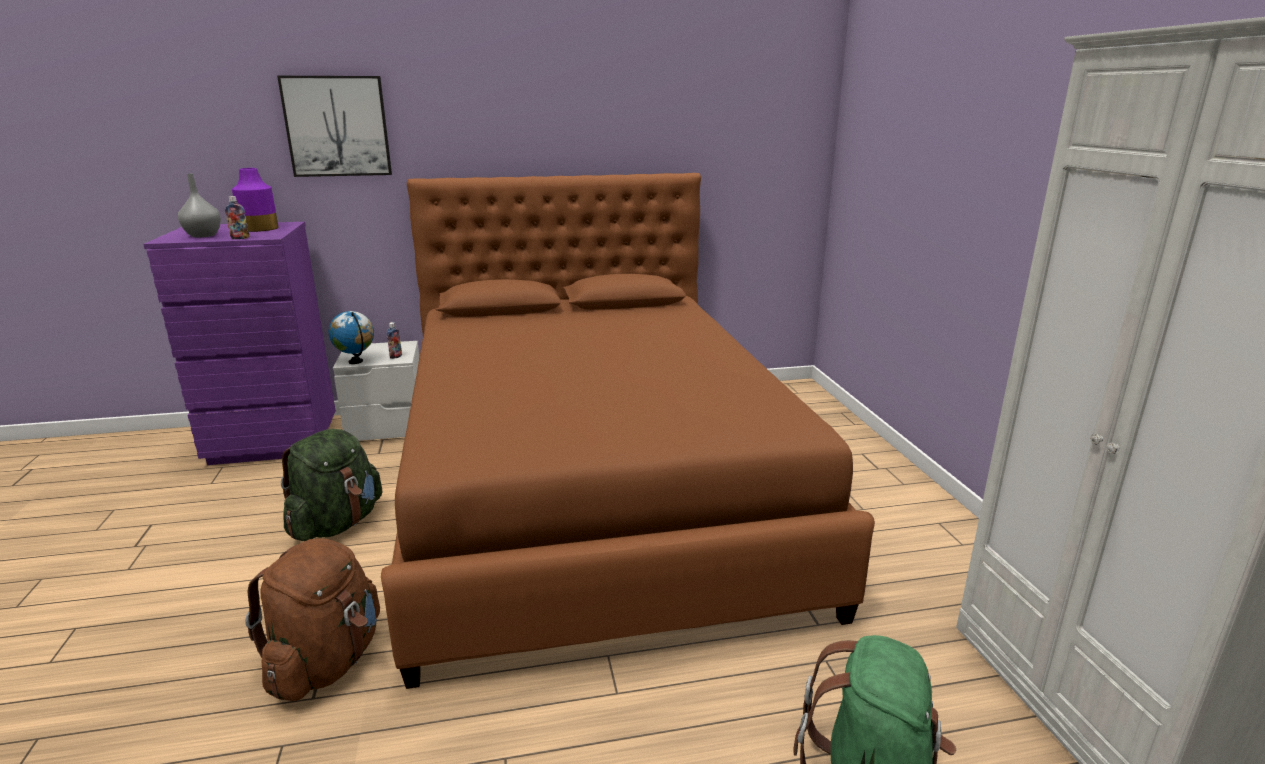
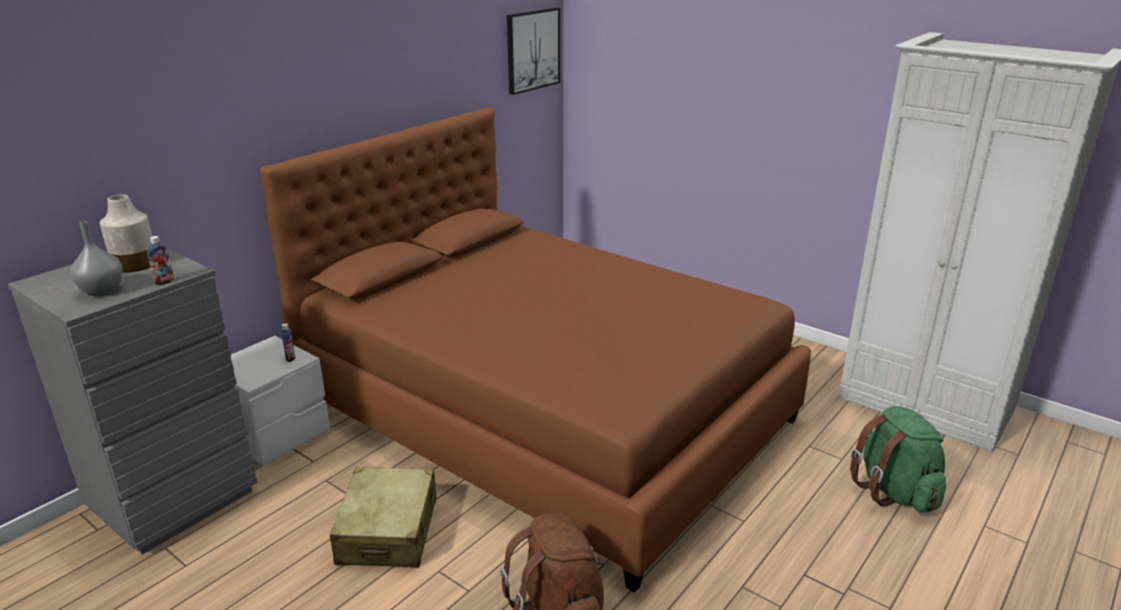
camera: 40 degrees left, 5 degrees up
(259, 228) = (134, 263): purple vase -> beige vase
(275, 440) = (174, 499): purple dresser -> grey dresser
(337, 126) = (172, 124): picture -> picture (532, 50)
(337, 524) = (388, 531): green backpack -> beige suitcase
(356, 362) = (260, 377): globe -> none

